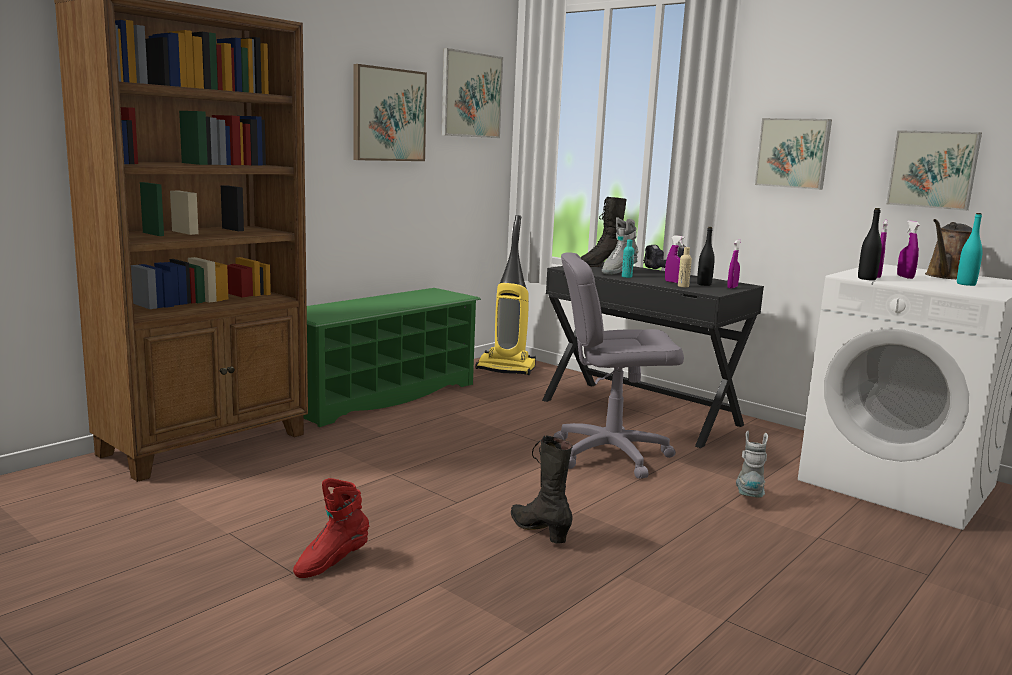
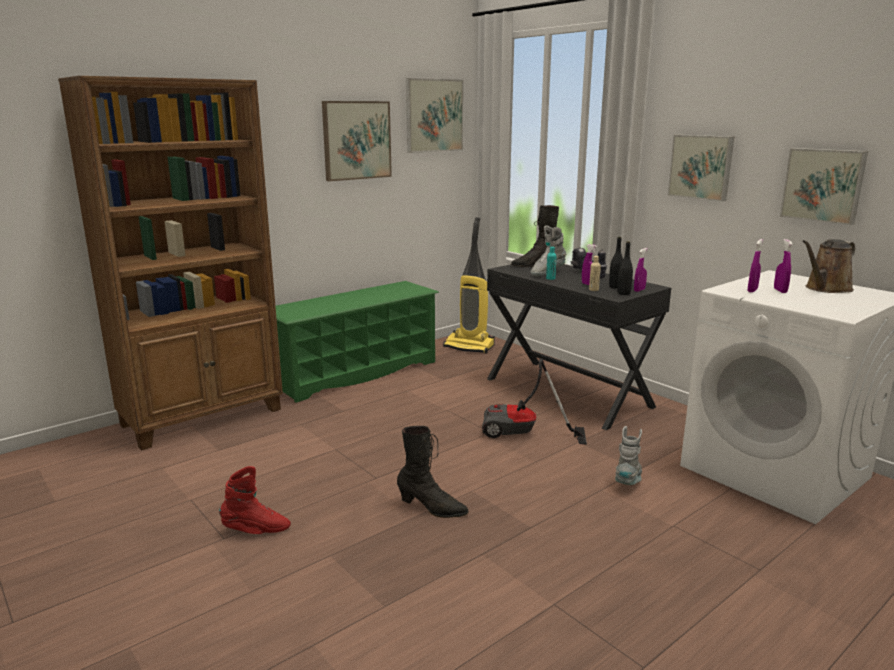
camera: 10 degrees right, 5 degrees up
(331, 562) = (256, 530): red boot -> red boot turned 150 degrees counterclockwise
(539, 531) = (432, 508): black boot -> black boot turned 135 degrees clockwise
(610, 454) = (523, 435): grey office chair -> vacuum cleaner
(867, 279) = (738, 294): black bottle -> black bottle (623, 293)
(966, 284) = (834, 300): turquoise bottle -> none

